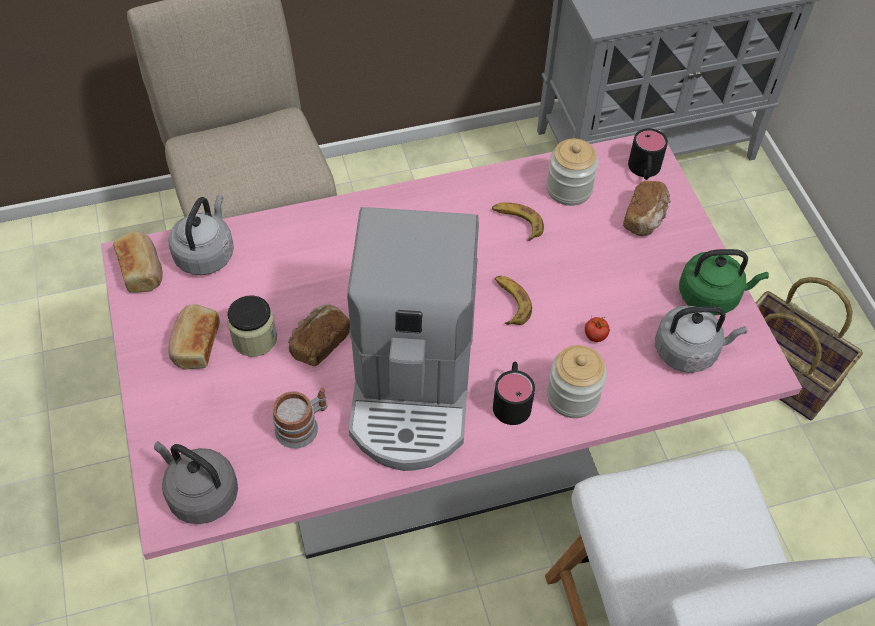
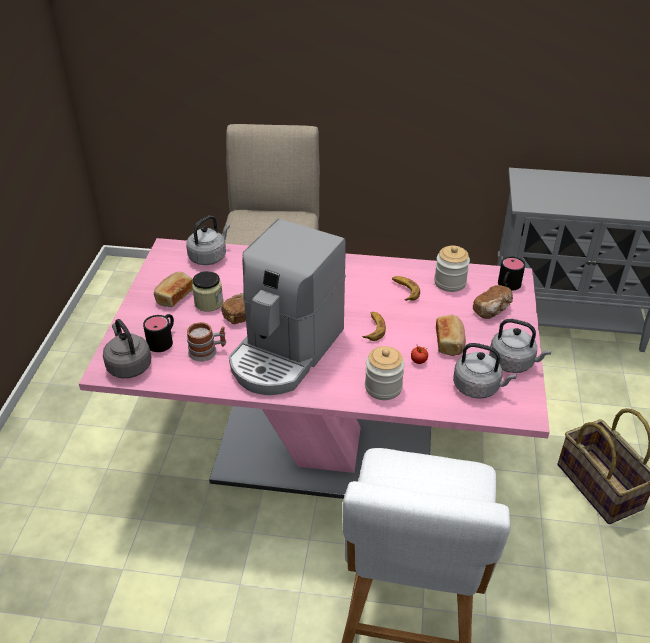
camera: 25 degrees right, 15 degrees down
(142, 270) = (169, 255): bread -> bread (450, 342)
(512, 400) = (342, 377): black mug -> black mug (163, 340)
(711, 296) = (513, 363): green kettle -> grey kettle

